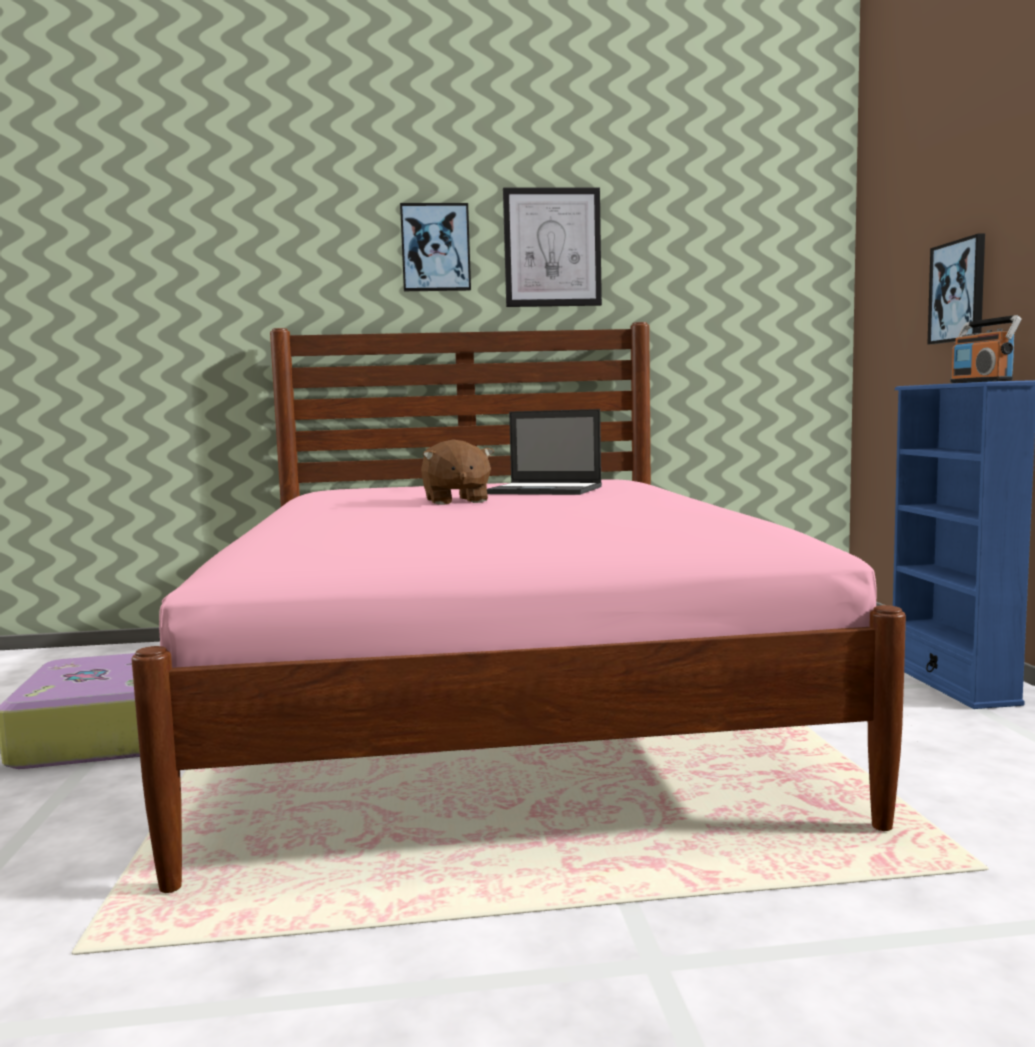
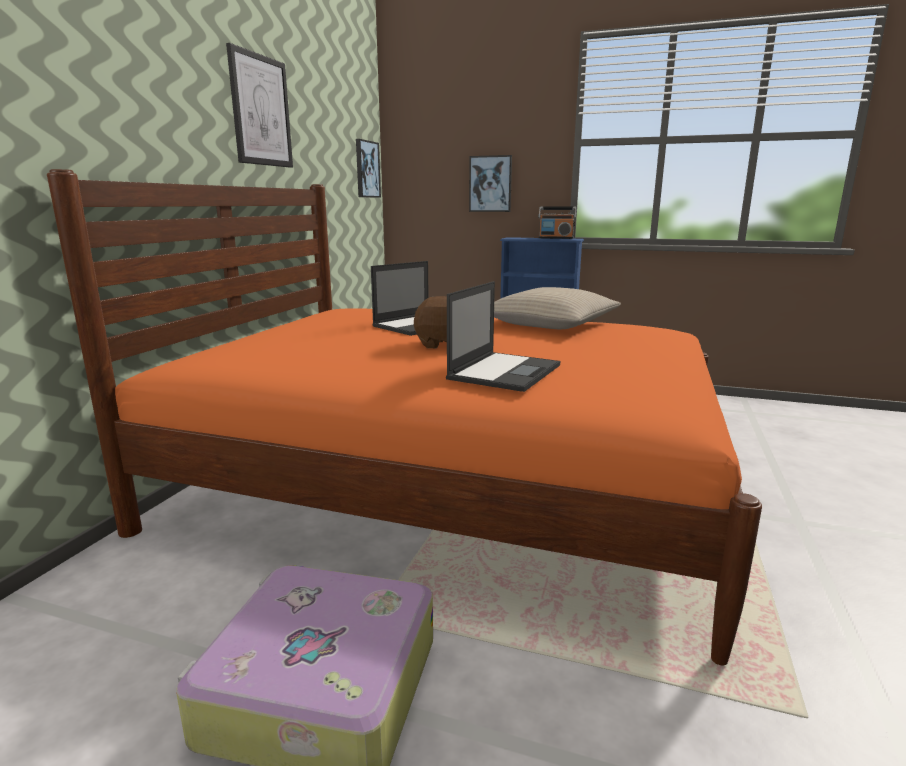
camera: 65 degrees left, 10 degrees up
(351, 516) = (505, 371): none -> laptop
(435, 248) = (184, 92): picture -> picture (367, 169)
(496, 703) = (450, 484): pink bed -> orange bed
(660, 506) = (550, 324): none -> beige pillow

